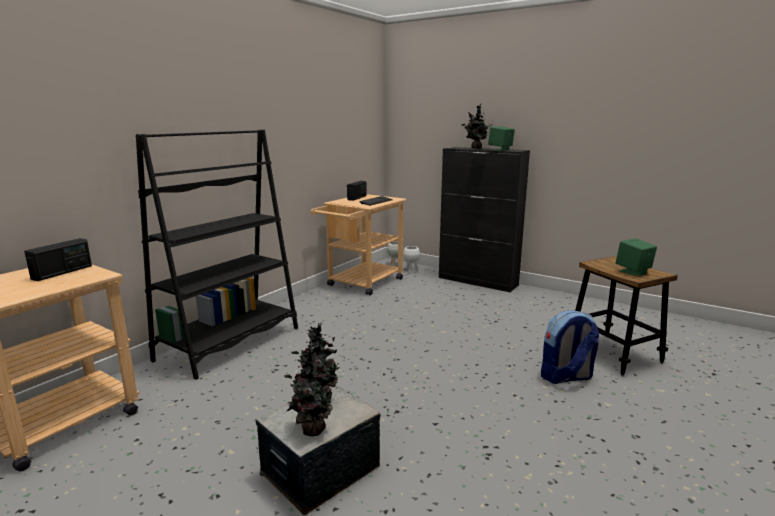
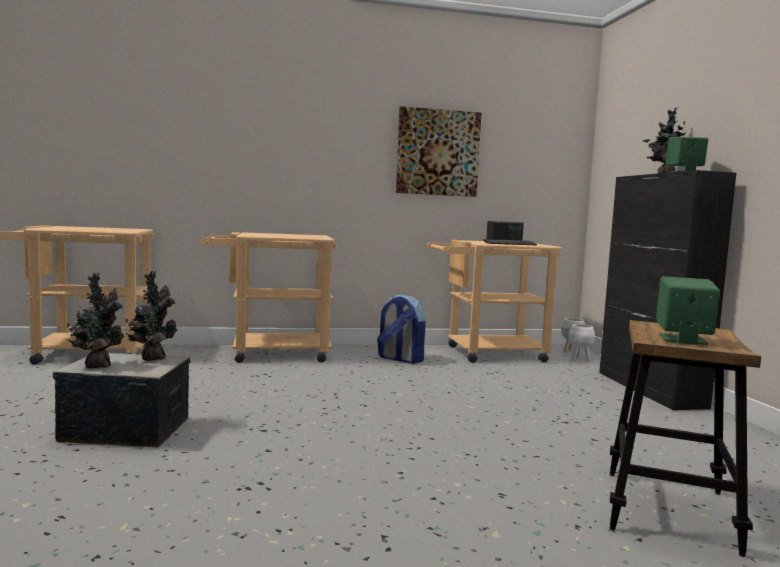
camera: 45 degrees right, 10 degrees down
(62, 272) = (118, 229): radio -> none
(230, 343) = (270, 353): black bookcase -> beige cart
(305, 131) = (437, 152): none -> picture
(566, 377) = (511, 491): backpack -> backpack (399, 359)

